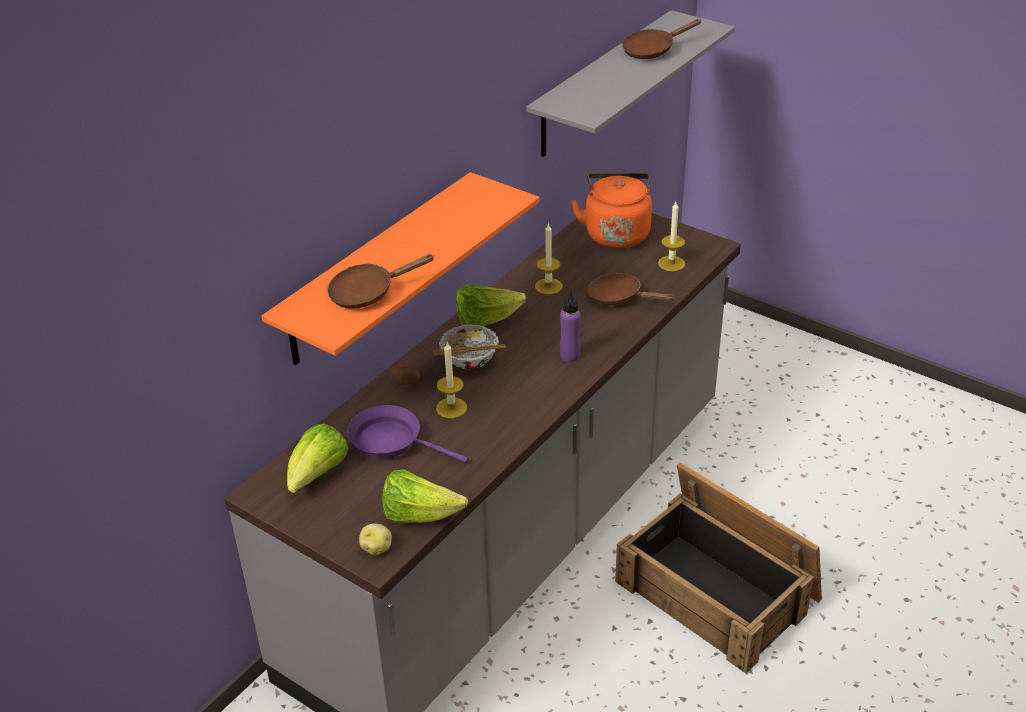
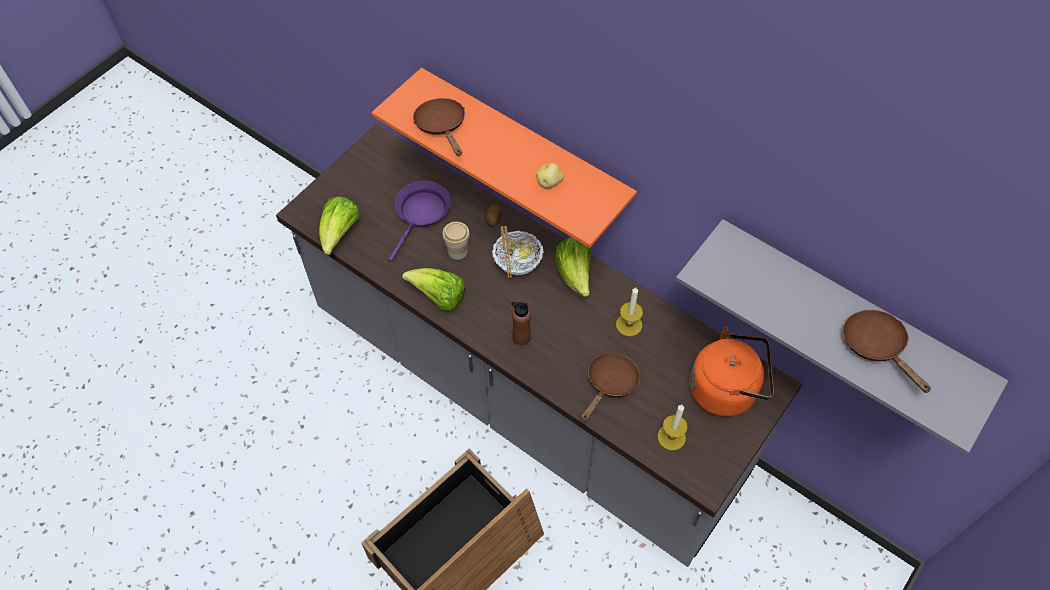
camera: 90 degrees right, 20 degrees up
(318, 475) = (390, 172): lettuce -> lettuce (439, 297)
(377, 548) = (312, 211): potato -> potato (550, 182)
(451, 408) = (457, 251): candle -> cup
(570, 355) = (521, 337): purple bottle -> brown bottle

